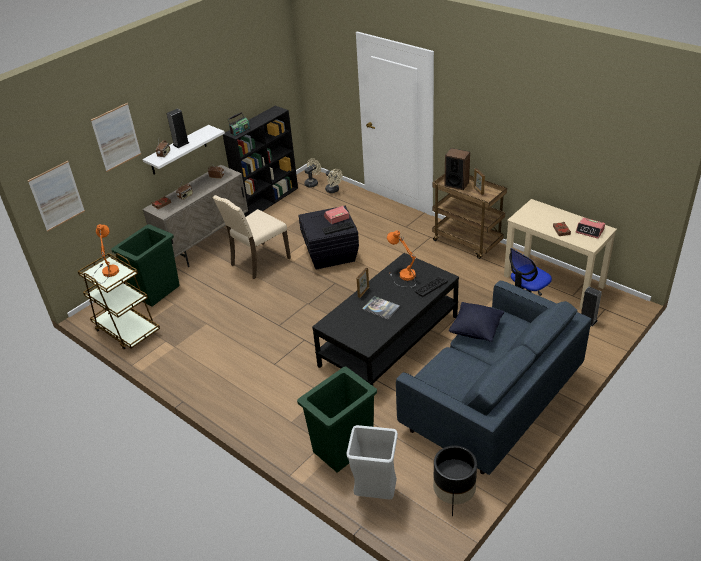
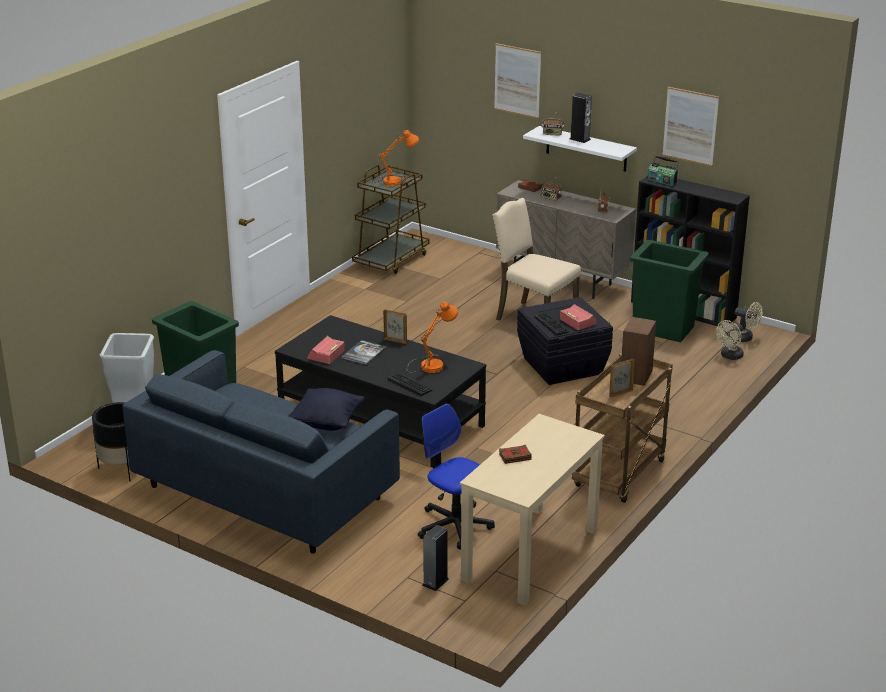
camera: 80 degrees right, 10 degrees down
(57, 196) = (439, 95): picture -> picture (690, 126)
(157, 291) = (462, 265): green trash can -> green trash can (663, 329)
(590, 231) = (517, 482): alarm clock -> alarm clock (326, 355)

